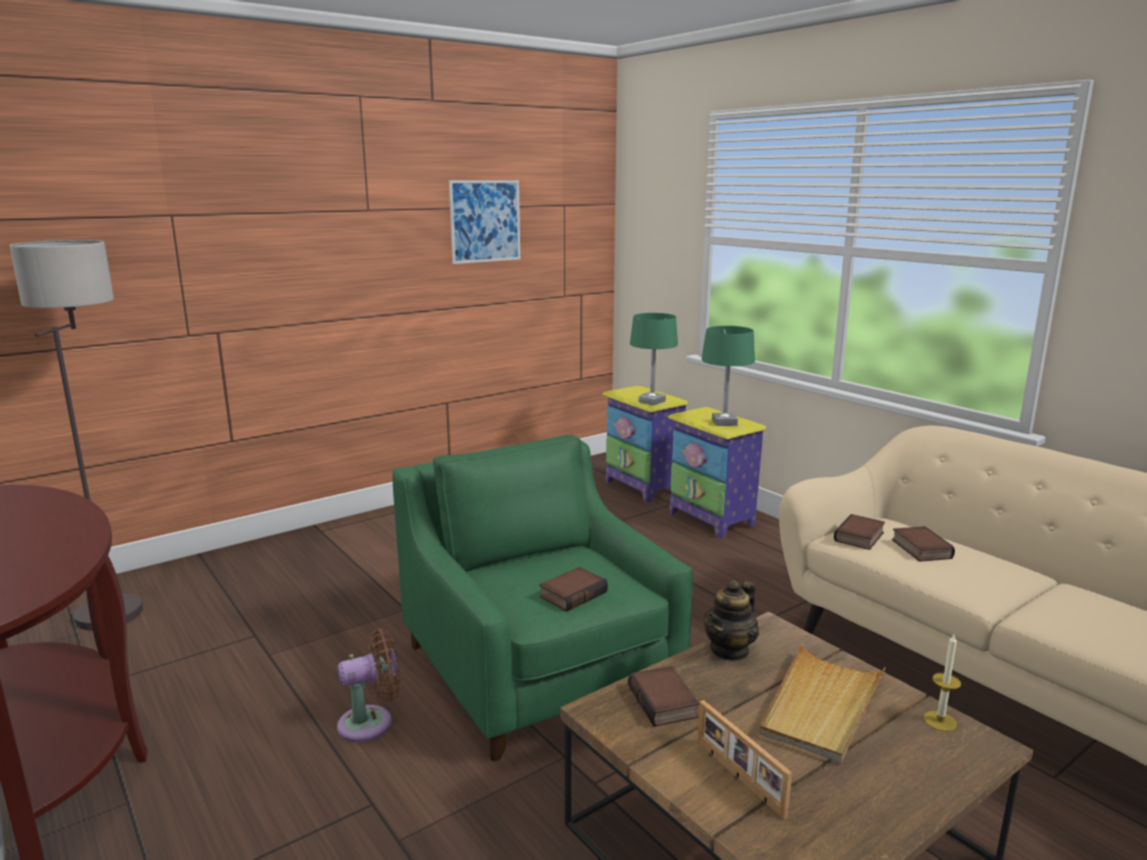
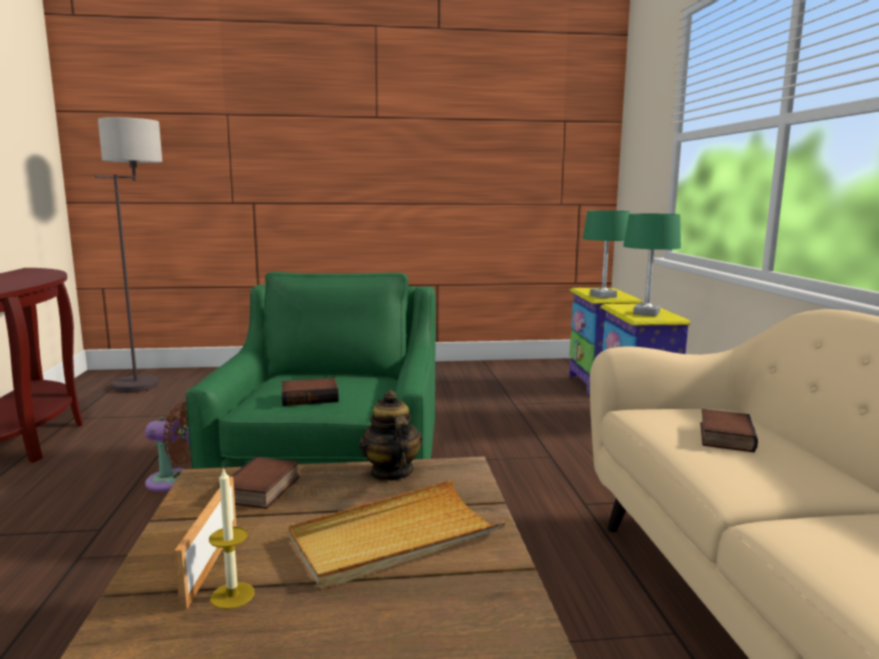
camera: 30 degrees right, 5 degrees down
(485, 221) = (482, 131): picture -> none
(730, 650) = (391, 472): teapot -> teapot turned 90 degrees clockwise
(860, 537) = (665, 415): book -> none
(940, 721) = (504, 595): candle -> candle (232, 595)

